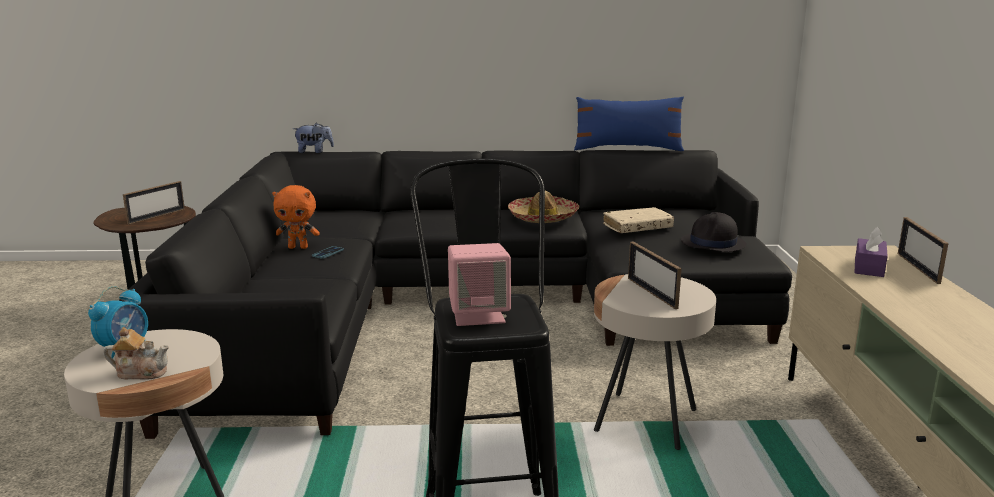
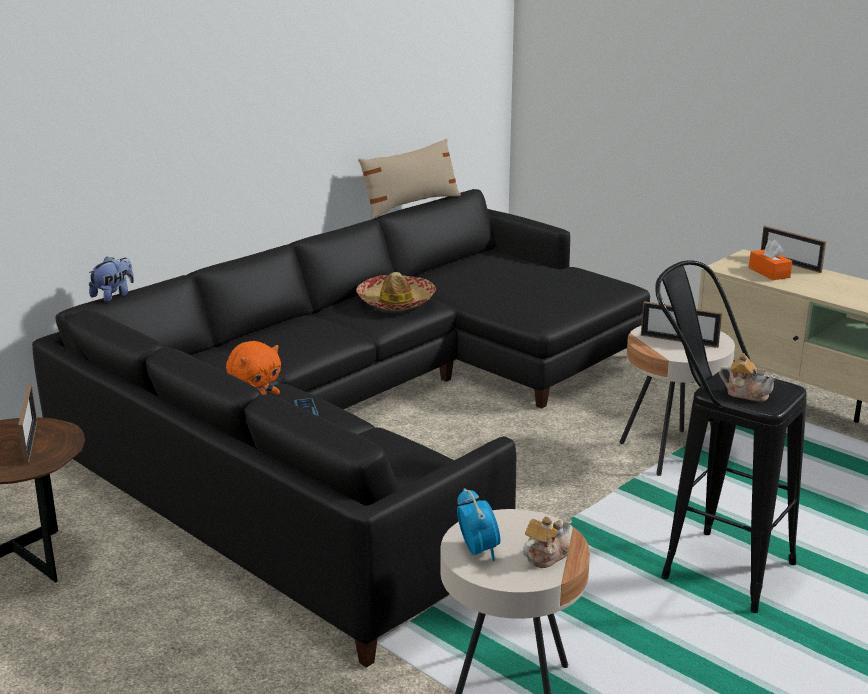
camera: 45 degrees left, 5 degrees up
(479, 315) = (746, 393): pink speaker -> teapot
(627, 149) = (410, 205): blue pillow -> beige pillow
(637, 227) = (493, 286): beige book -> none
(713, 244) = (574, 284): black hat -> none
(869, 267) = (769, 272): purple tissue box -> orange tissue box

